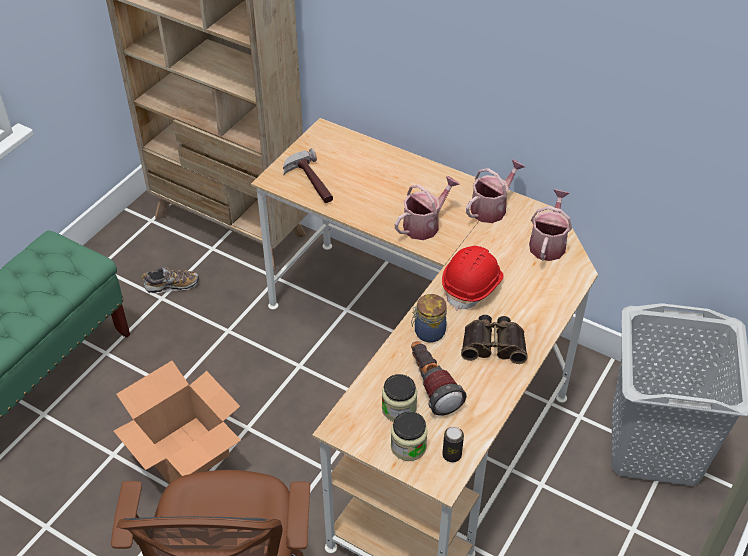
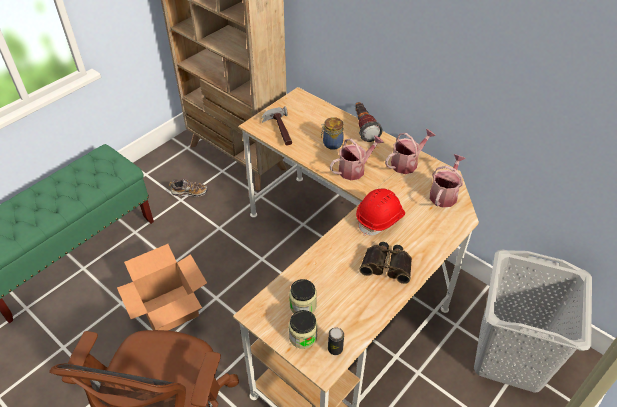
camera: 10 degrees right, 0 degrees up
(428, 332) = (339, 249): jar -> jar (331, 144)
(431, 386) = (332, 291): flashlight -> flashlight (364, 128)

